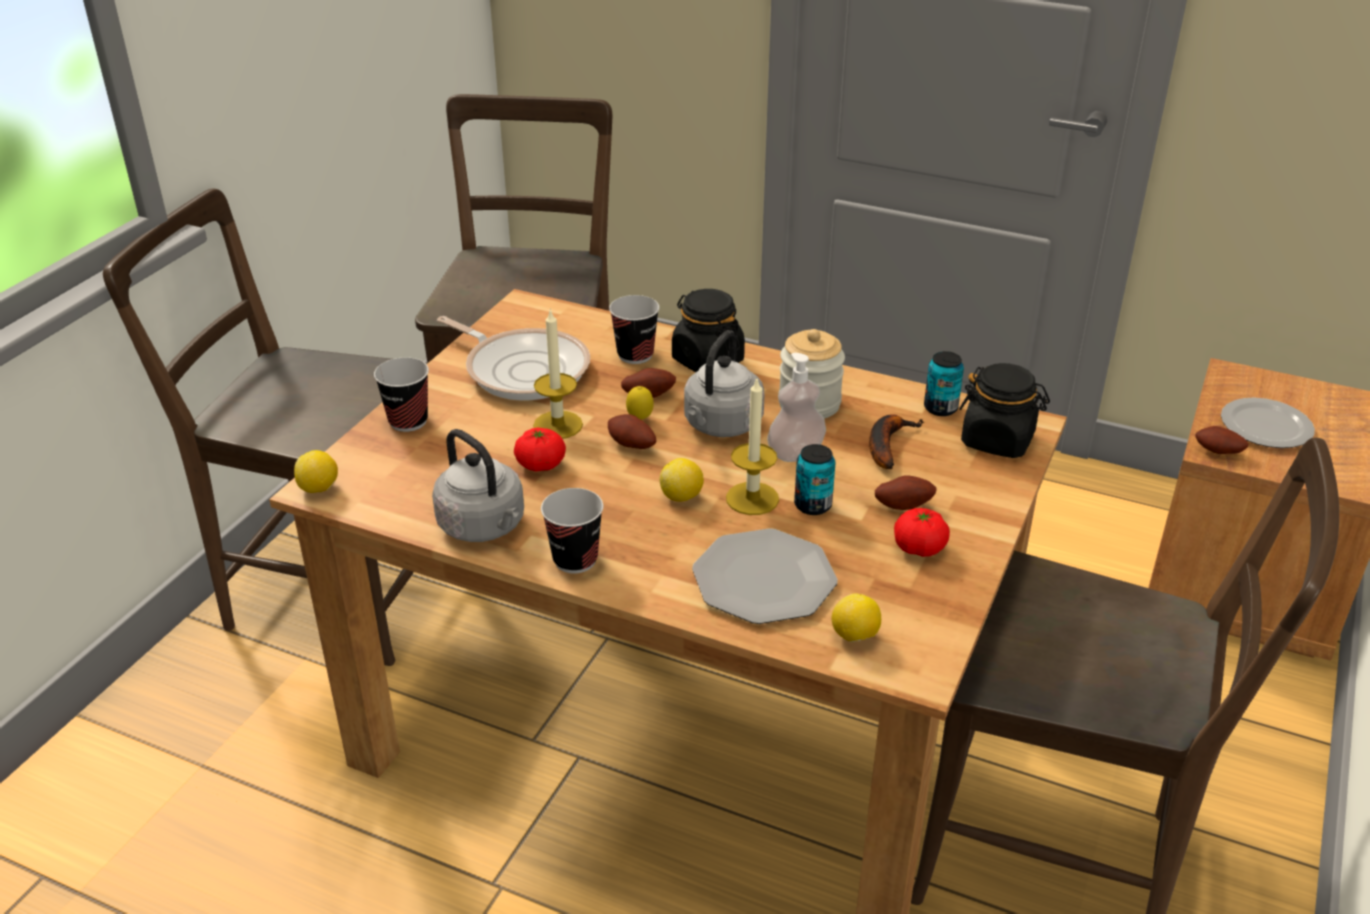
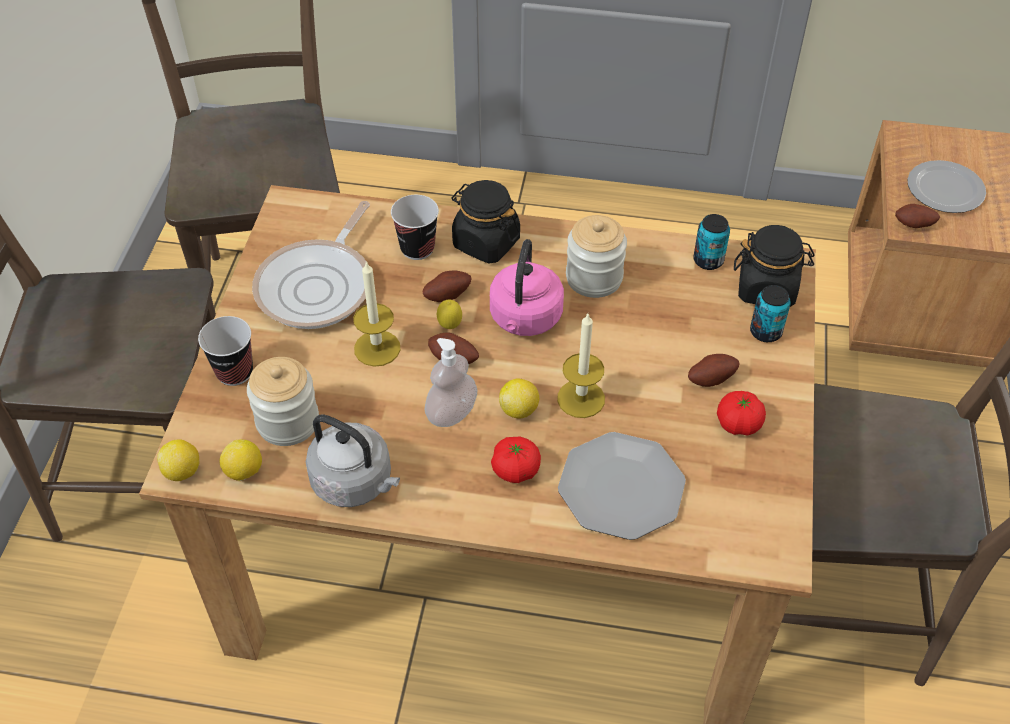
camera: 15 degrees left, 15 degrees up
(441, 467) = (288, 422): none -> jar
(523, 369) = (319, 286): frying pan -> frying pan turned 90 degrees clockwise
(541, 464) = (379, 398): tomato -> tomato (515, 469)
(575, 560) = (451, 502): cup -> none
(721, 426) = (525, 319): grey kettle -> pink kettle
(795, 453) = (601, 338): soap dispenser -> soap dispenser (451, 413)
(812, 505) = (635, 395): can -> can (765, 332)
(855, 636) = (716, 532): lemon -> lemon (244, 472)
(887, 444) = (675, 312): banana -> none

